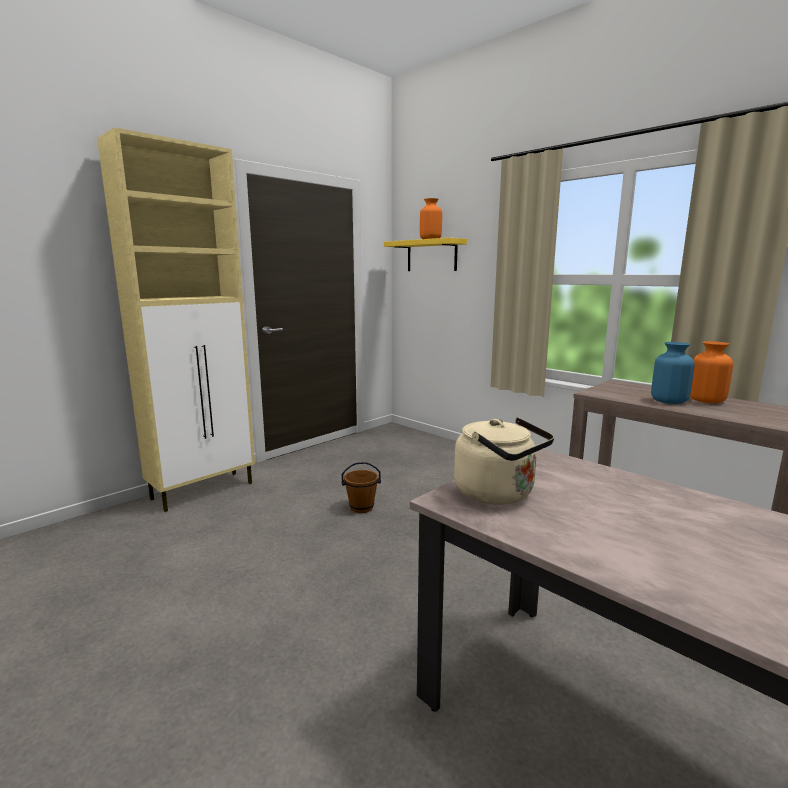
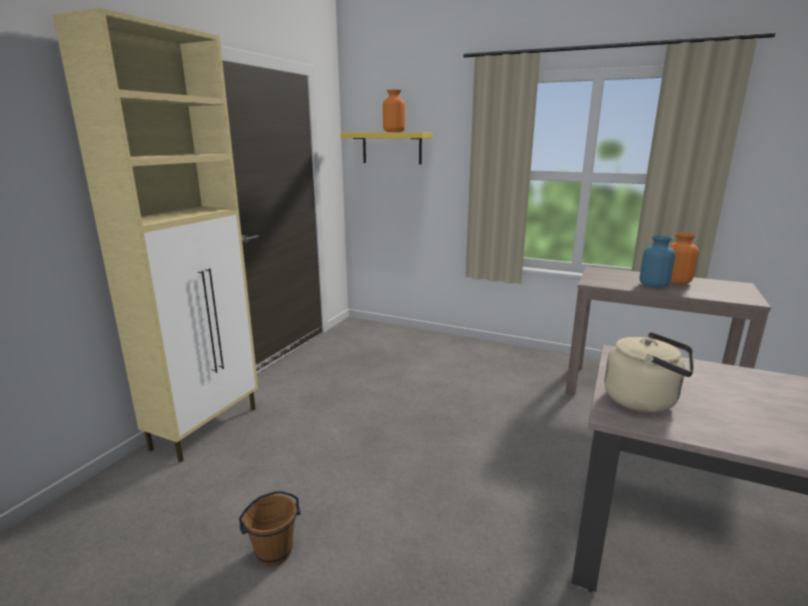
camera: 20 degrees left, 5 degrees up
(361, 507) = (389, 415): brown bucket -> brown bucket (274, 552)

